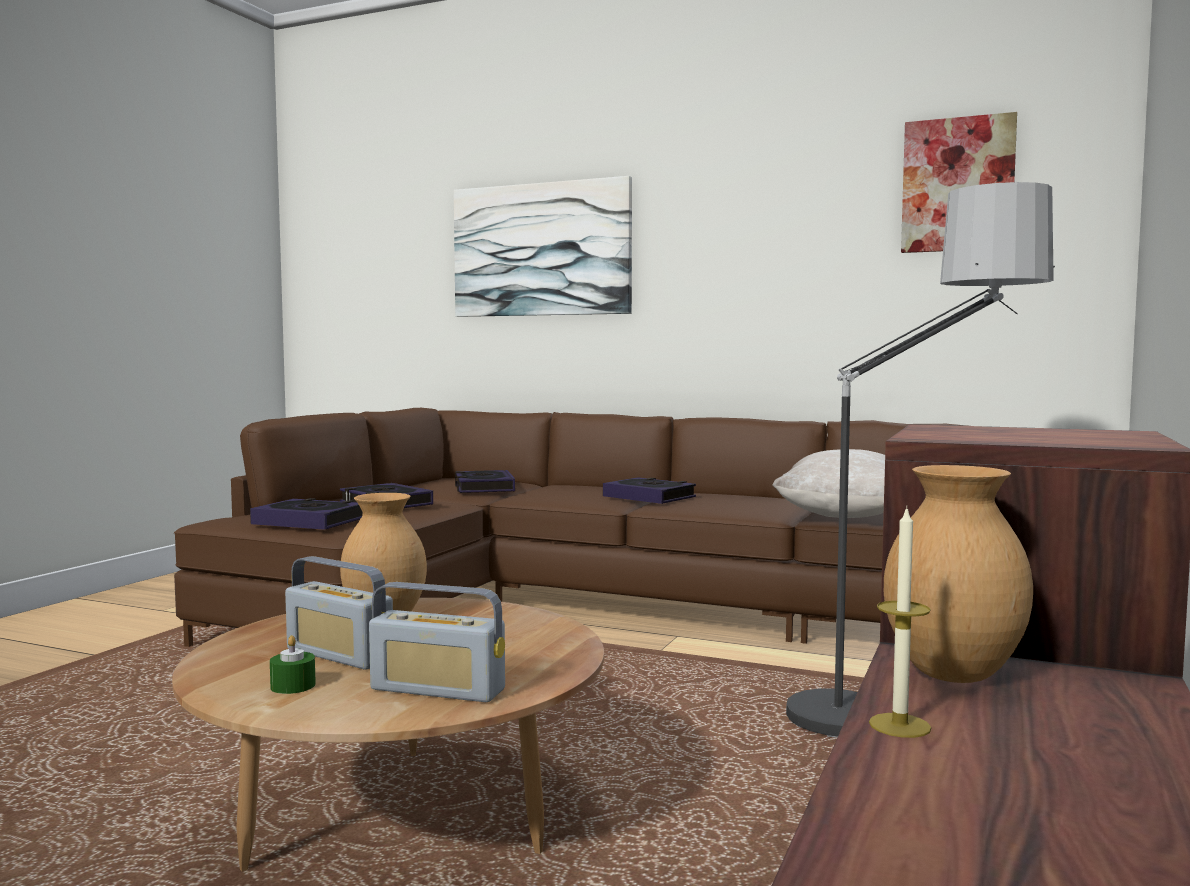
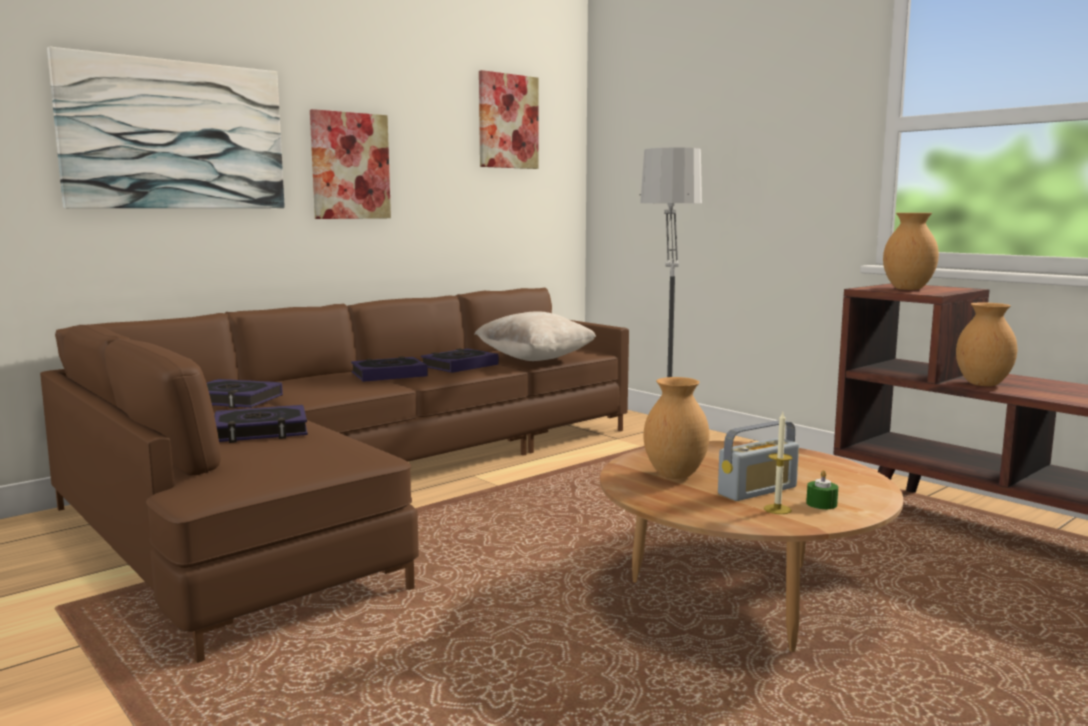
camera: 65 degrees left, 5 degrees up
(309, 522) = (314, 459): book -> book (459, 366)
(438, 689) = (840, 476): radio -> none
(710, 265) = (350, 166): none -> picture
(899, 725) = (1044, 396): candle -> candle (777, 509)
(996, 433) = (907, 289): none -> brown vase

